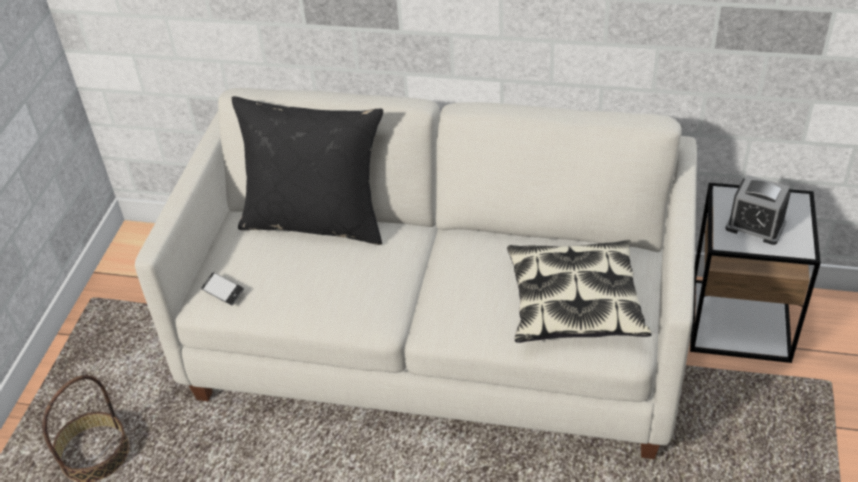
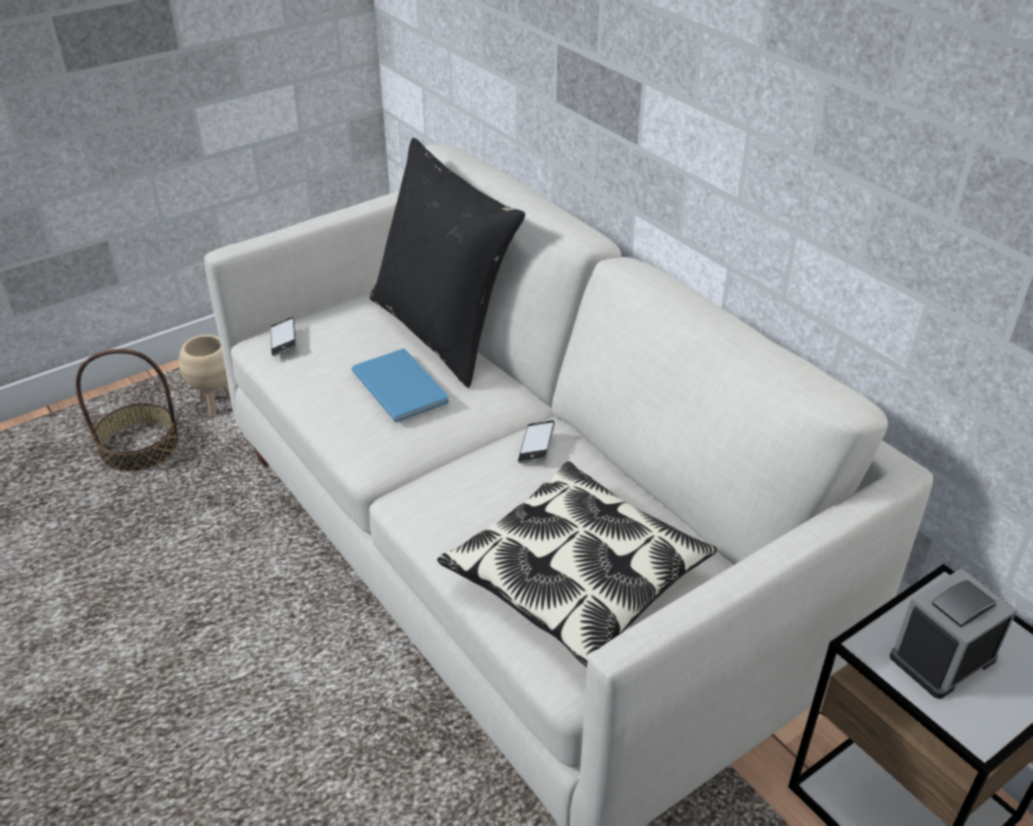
camera: 40 degrees right, 5 degrees down
(110, 388) = (216, 404): none -> beige planter
(342, 268) = (401, 384): none -> blue book
(465, 251) = (536, 446): none -> phone
(755, 226) = (942, 658): alarm clock -> alarm clock turned 75 degrees clockwise

